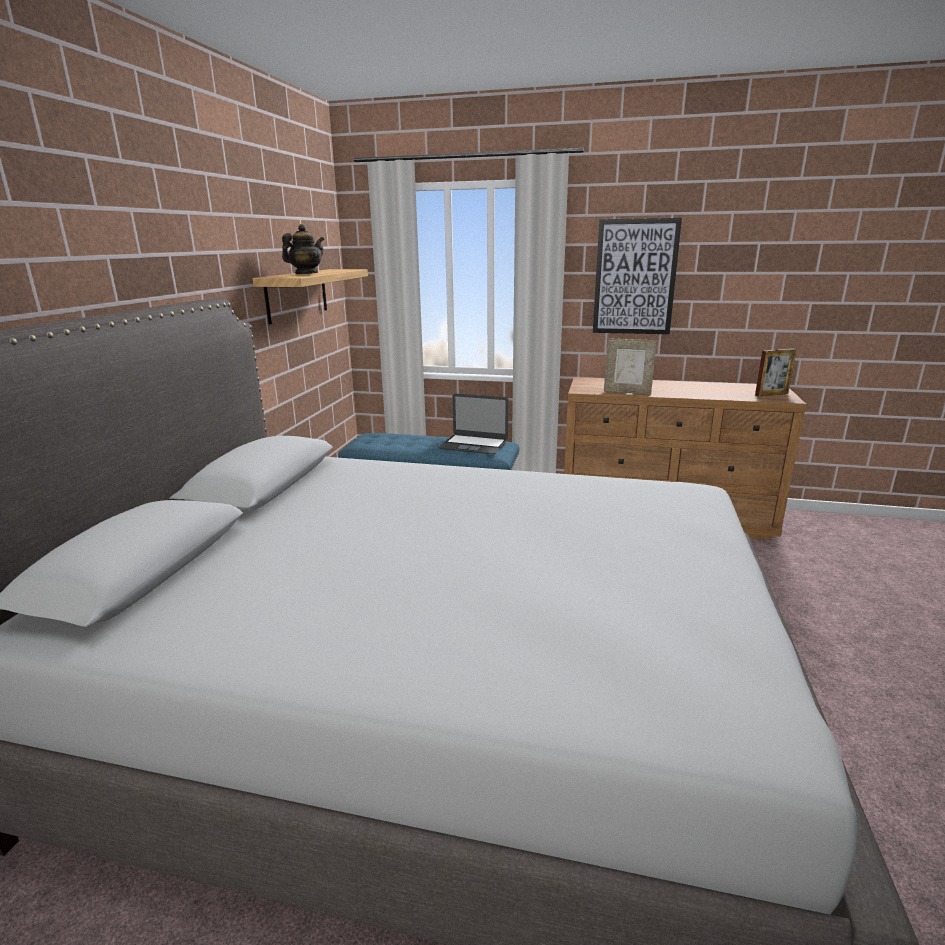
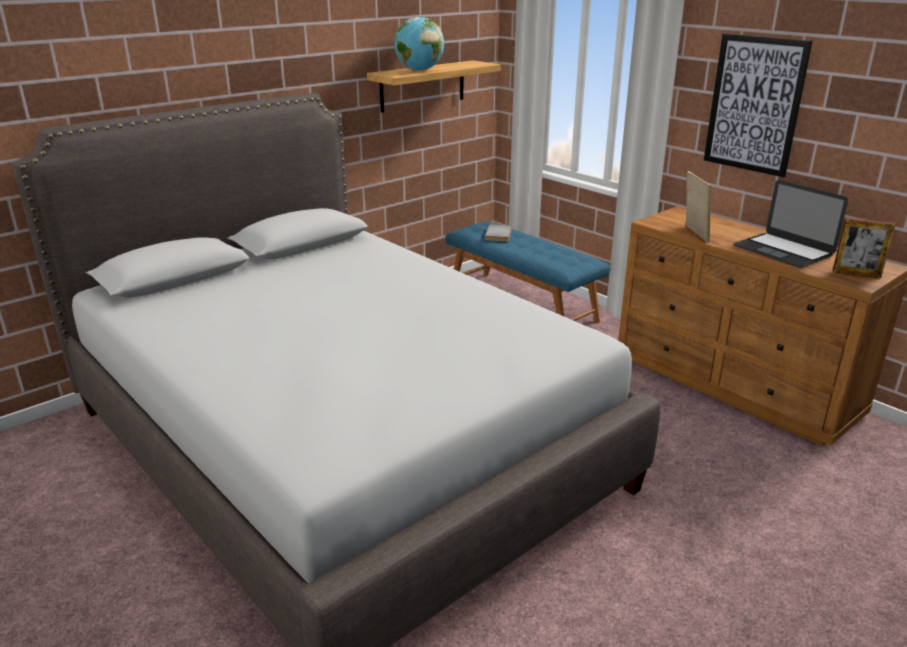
camera: 35 degrees right, 5 degrees up
(306, 274) = (419, 70): teapot -> globe
(397, 440) = (499, 234): none -> grey book
(473, 444) = (559, 255): laptop -> laptop (783, 250)
(627, 392) = (693, 234): picture frame -> picture frame turned 150 degrees counterclockwise

